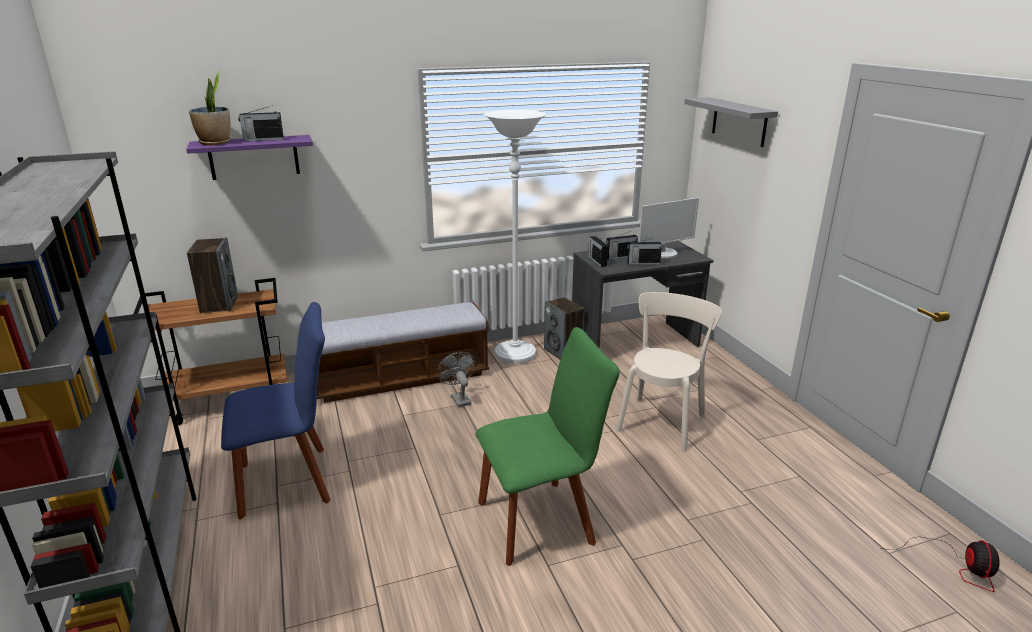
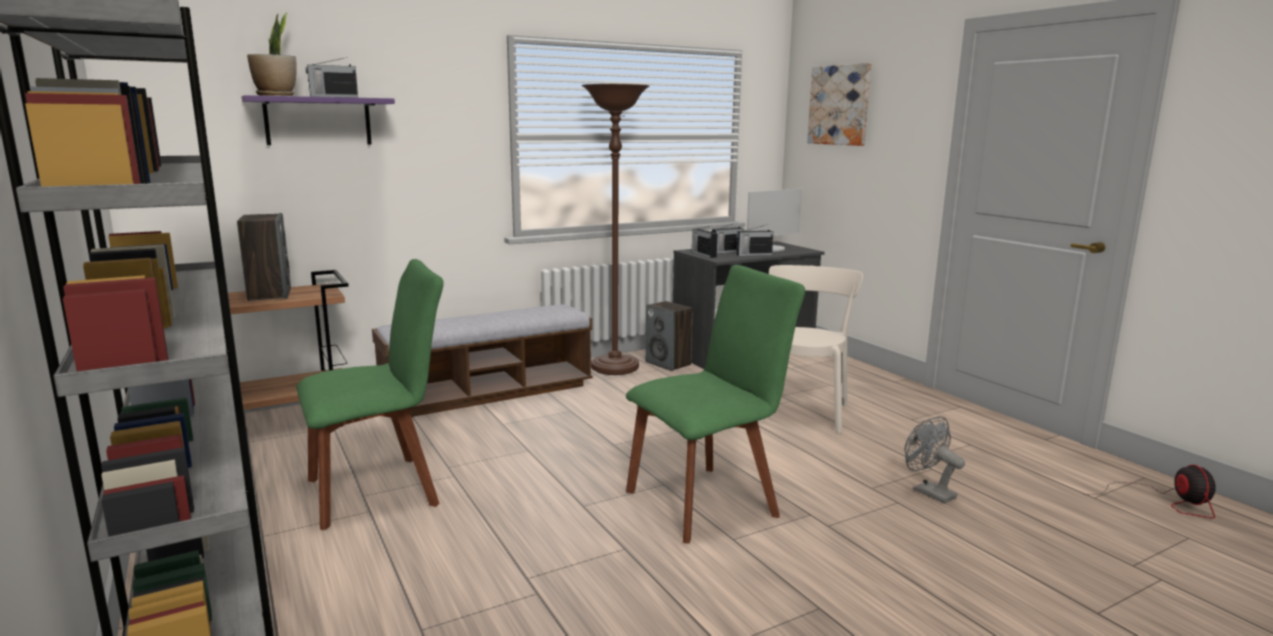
camera: 10 degrees left, 10 degrees down
(290, 481) = (380, 490): blue chair -> green chair
(459, 398) = (564, 406): grey fan -> grey fan (928, 491)
(515, 354) = (615, 368): white floor lamp -> brown floor lamp
(739, 121) = (840, 105): grey shelf -> picture

